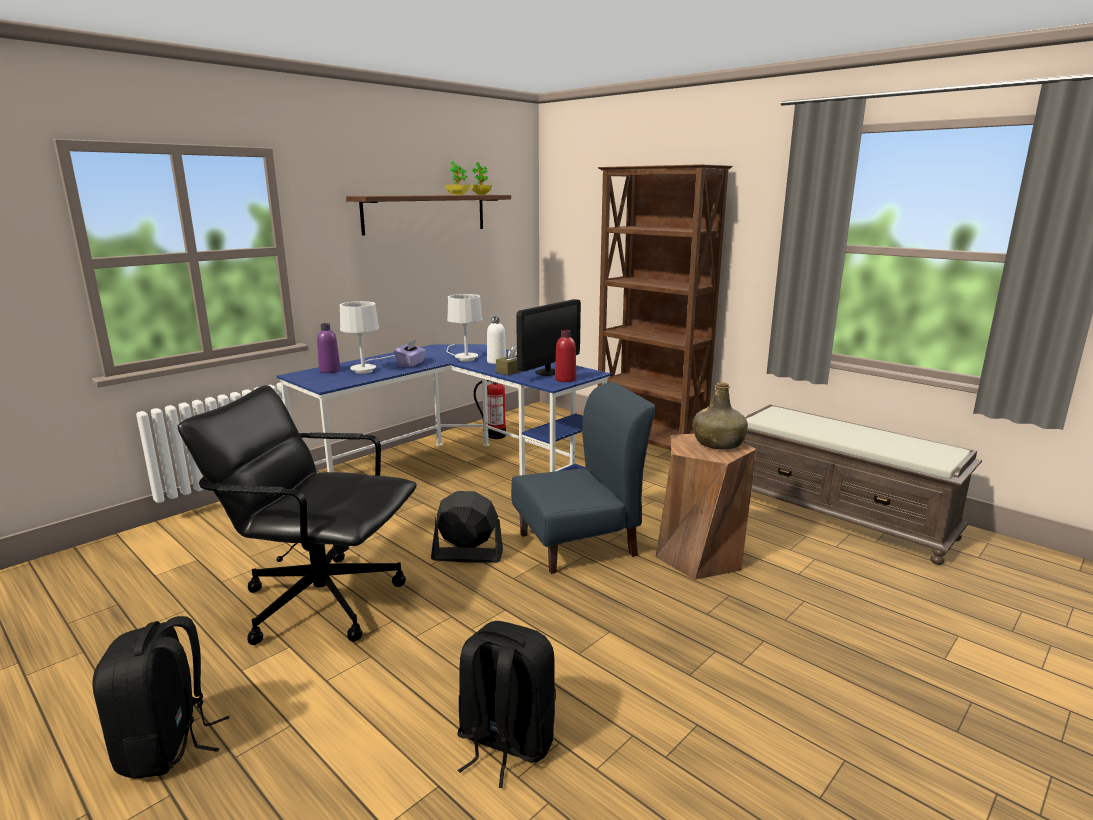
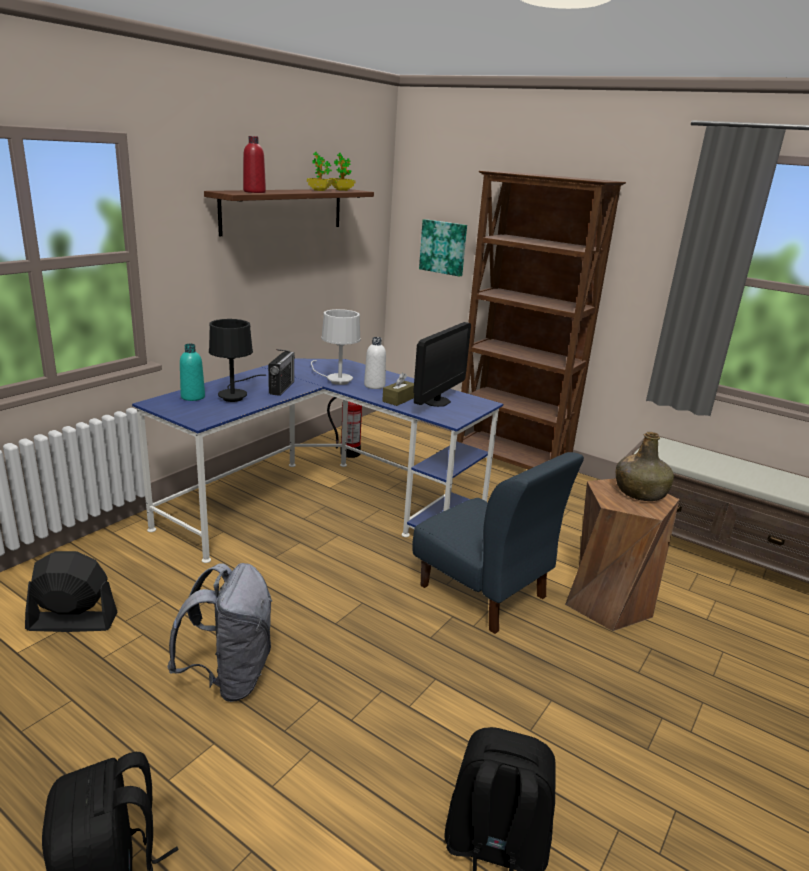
camera: 10 degrees left, 5 degrees up
(321, 600) = (229, 677): black office chair -> grey backpack
(330, 371) = (193, 397): purple bottle -> turquoise bottle
(366, 369) = (234, 395): white table lamp -> black table lamp
(411, 364) = (281, 387): purple tissue box -> radio
(467, 555) = (371, 610): black fan -> black fan (72, 622)
(565, 379) = (461, 412): red bottle -> red bottle (254, 192)
(578, 544) = (483, 591): blue chair -> blue chair turned 75 degrees clockwise
(583, 243) = (443, 247): none -> picture

